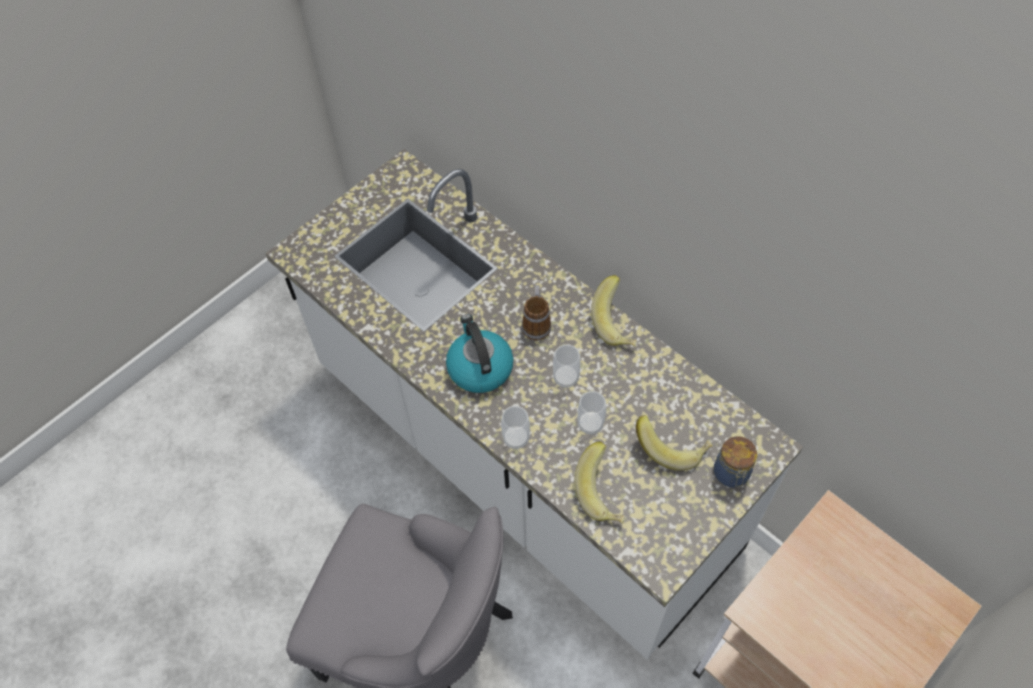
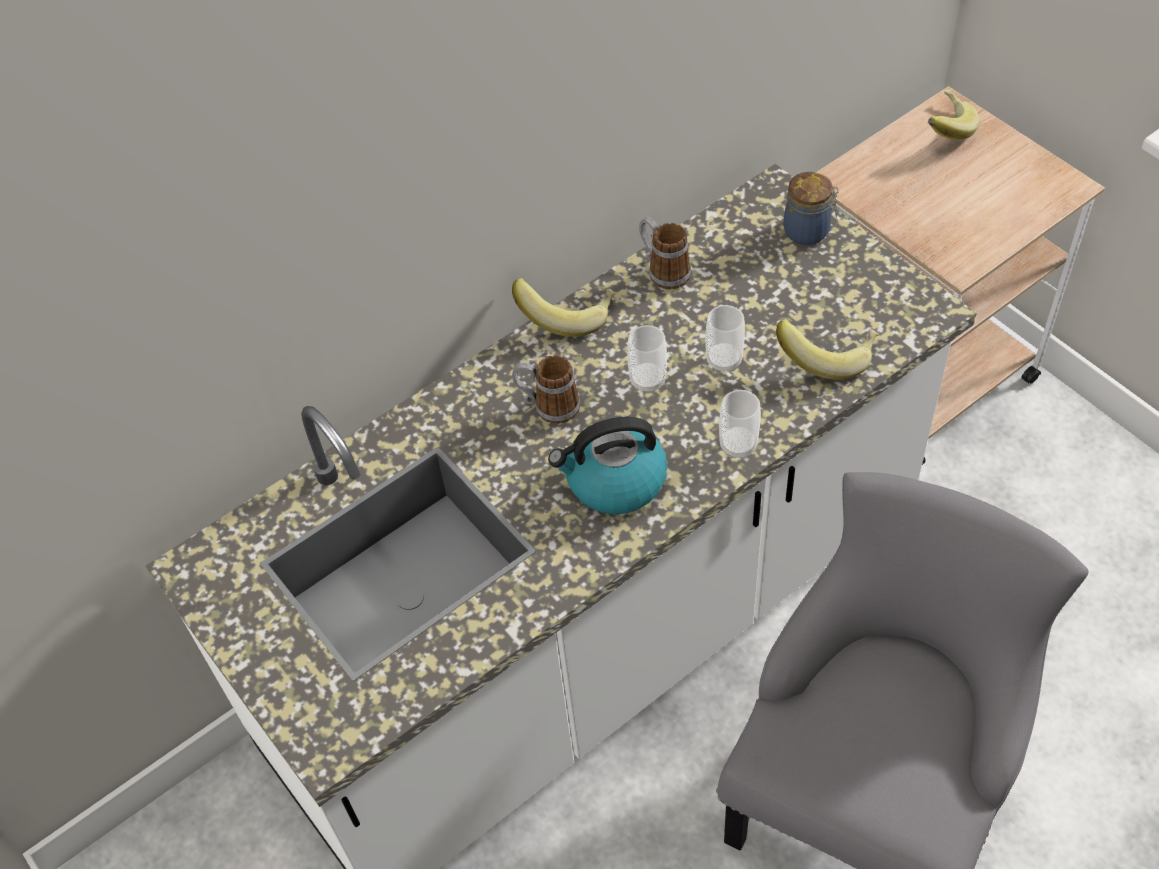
camera: 80 degrees left, 5 degrees down
(670, 378) = (663, 270): none -> mug
(672, 447) = (766, 281): banana -> banana (944, 129)

